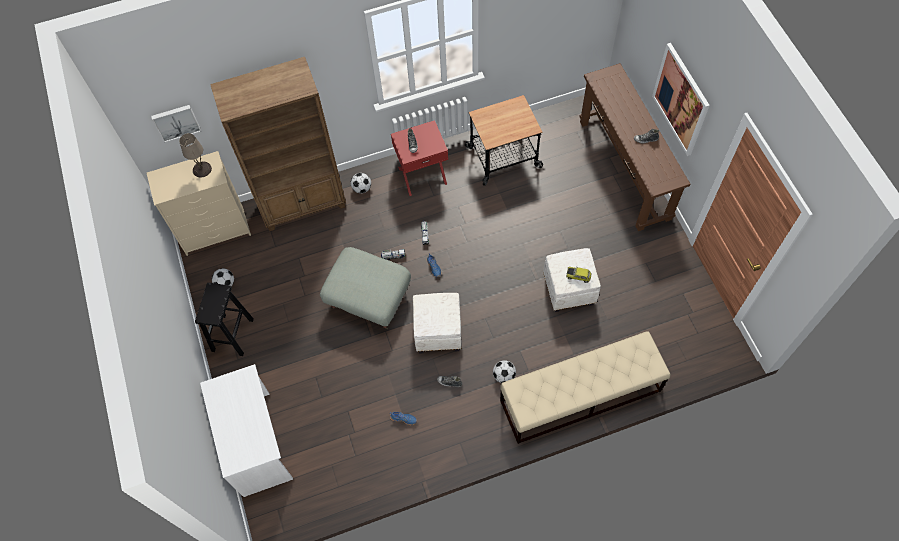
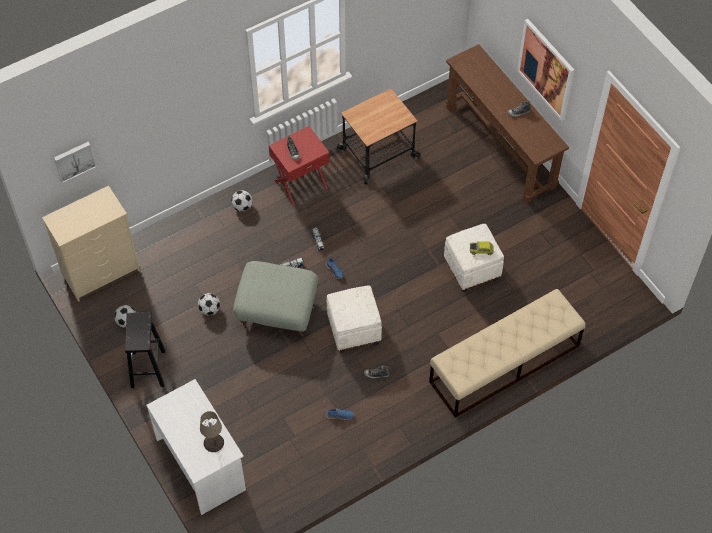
camera: 15 degrees left, 5 degrees down
(201, 169) = (97, 205): beige table lamp -> beige table lamp (213, 442)
(303, 204) = (186, 231): brown bookcase -> none
(504, 376) = (427, 359): football -> football (210, 310)

